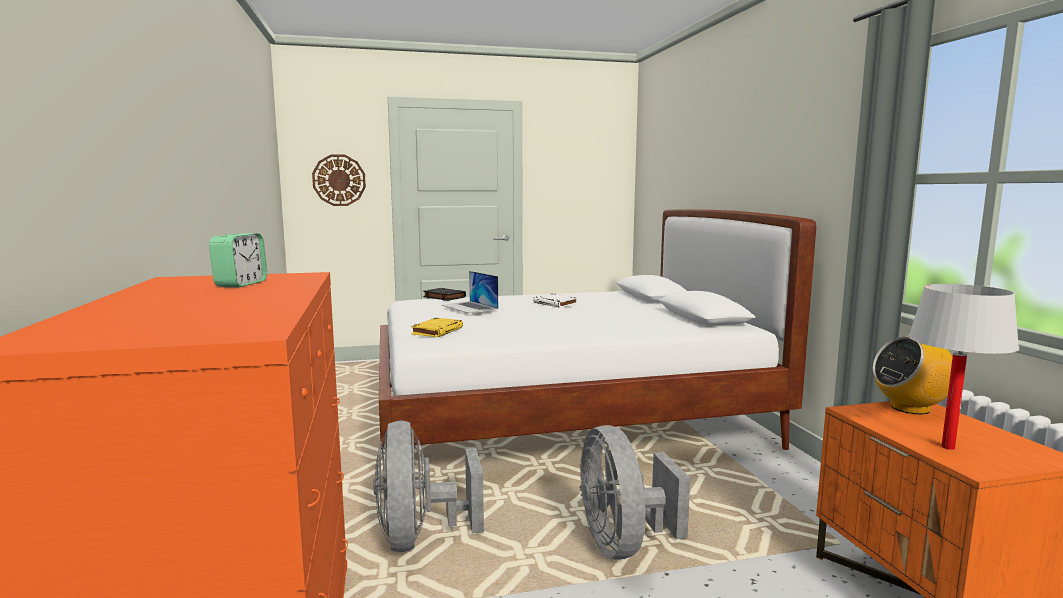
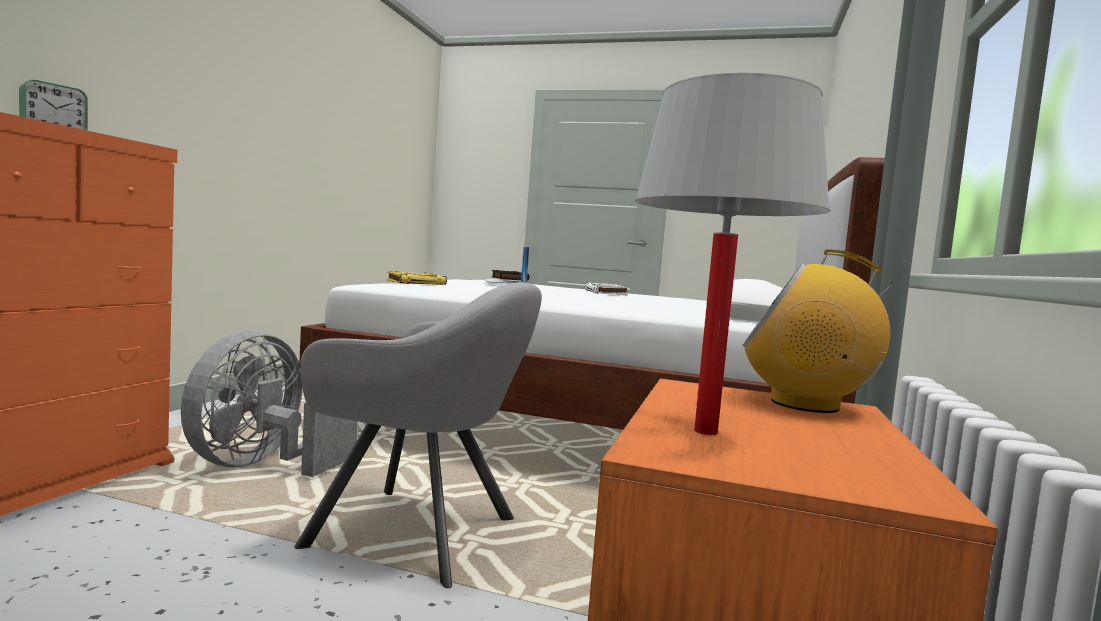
camera: 30 degrees right, 5 degrees down
(339, 180) = (482, 172): wall clock -> none
(623, 544) = (422, 534): grey fan -> grey armchair

